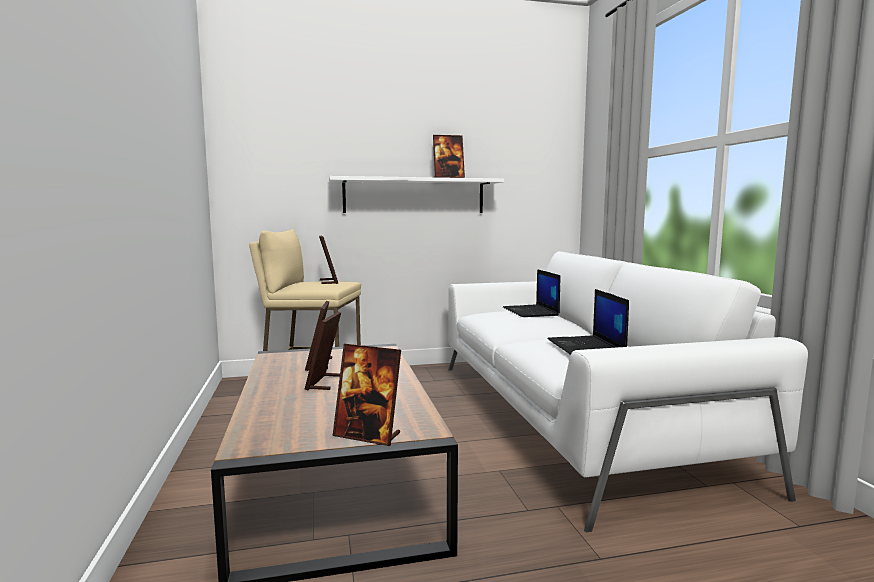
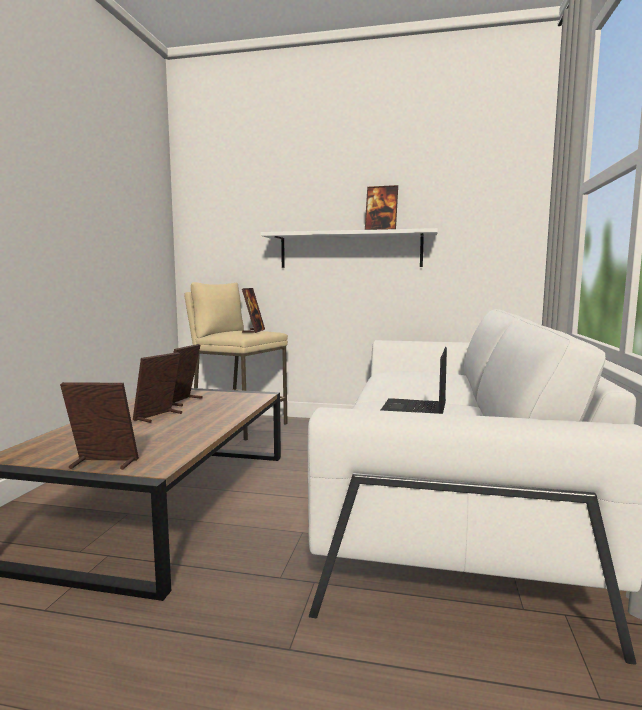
camera: 25 degrees right, 0 degrees up
(367, 435) = (103, 464): picture frame -> picture frame turned 135 degrees clockwise
(531, 311) = (435, 373): laptop -> none

